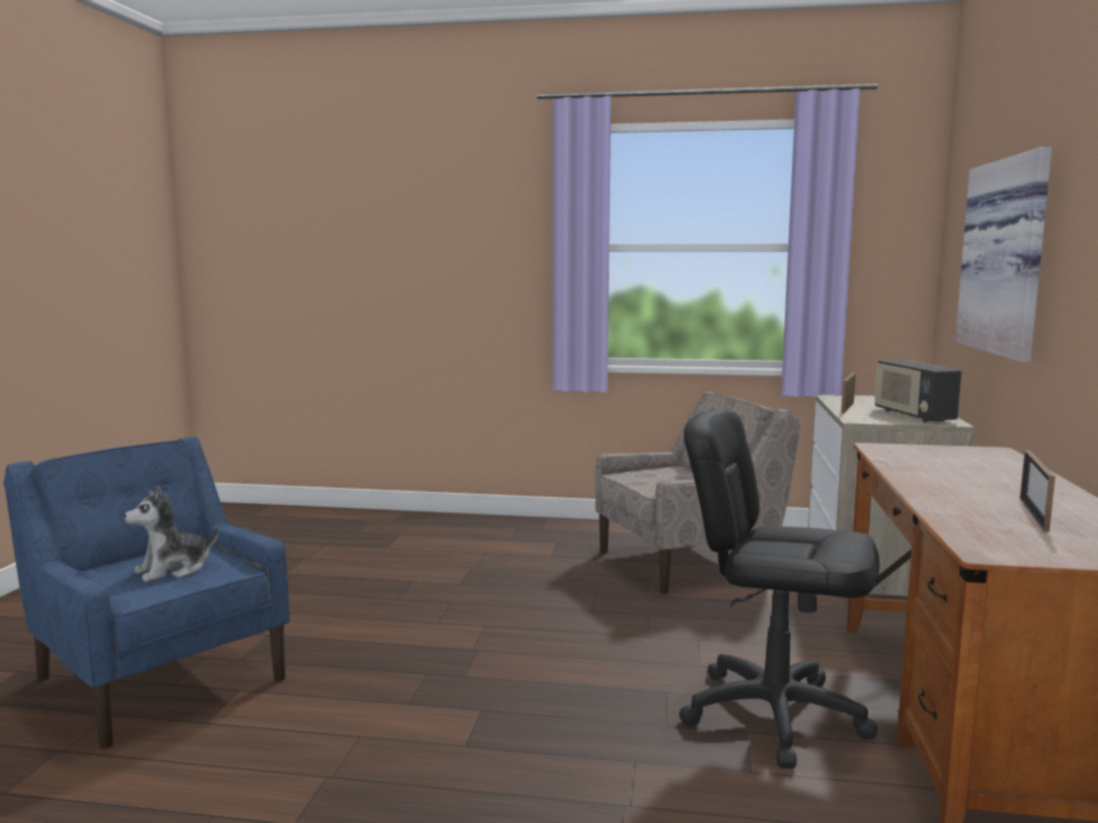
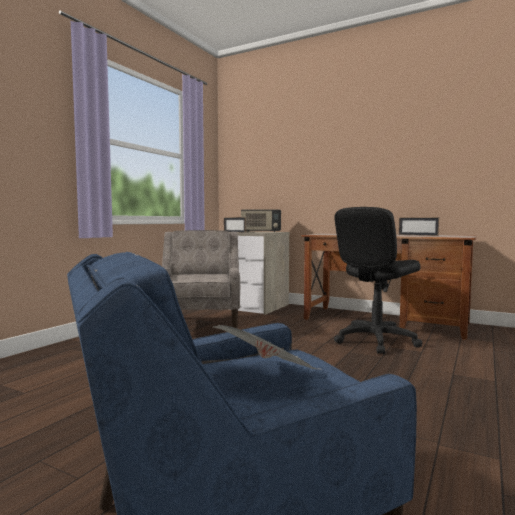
camera: 70 degrees left, 5 degrees down
(173, 570) = (270, 377): plush toy -> newspaper
(1009, 257) = (298, 163): picture -> none

